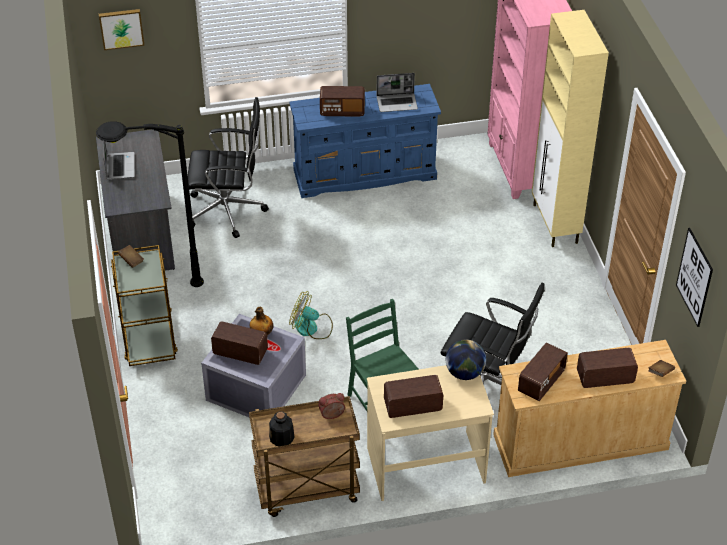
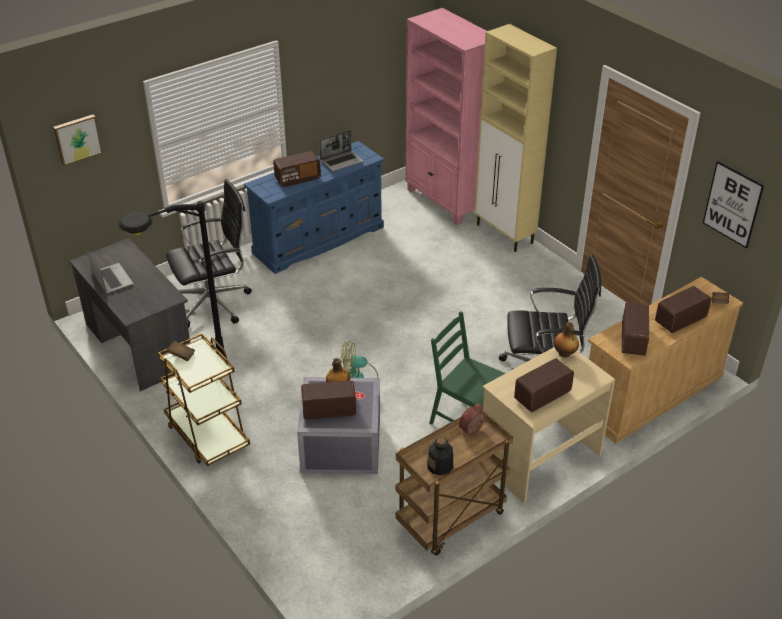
camera: 25 degrees left, 5 degrees down
(464, 373) = (564, 354): globe -> bottle

